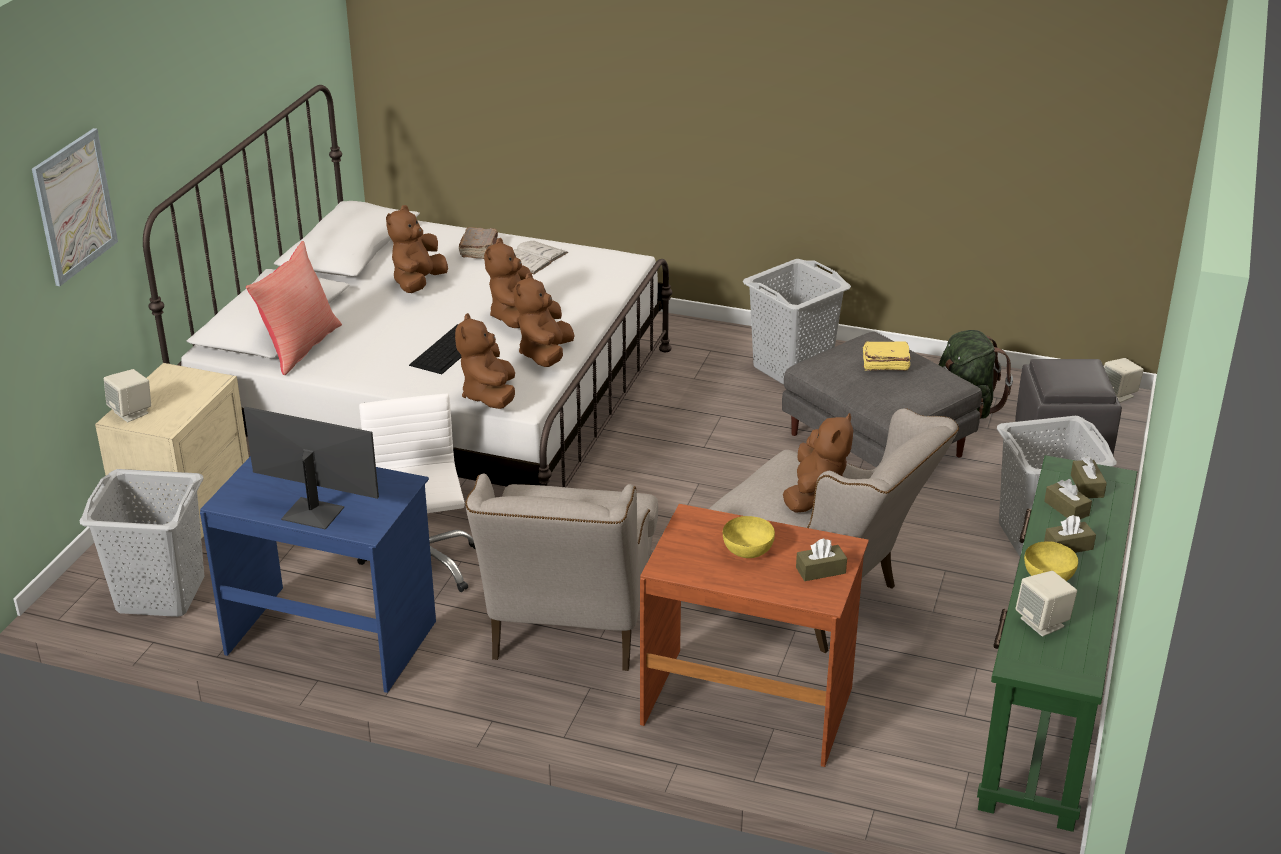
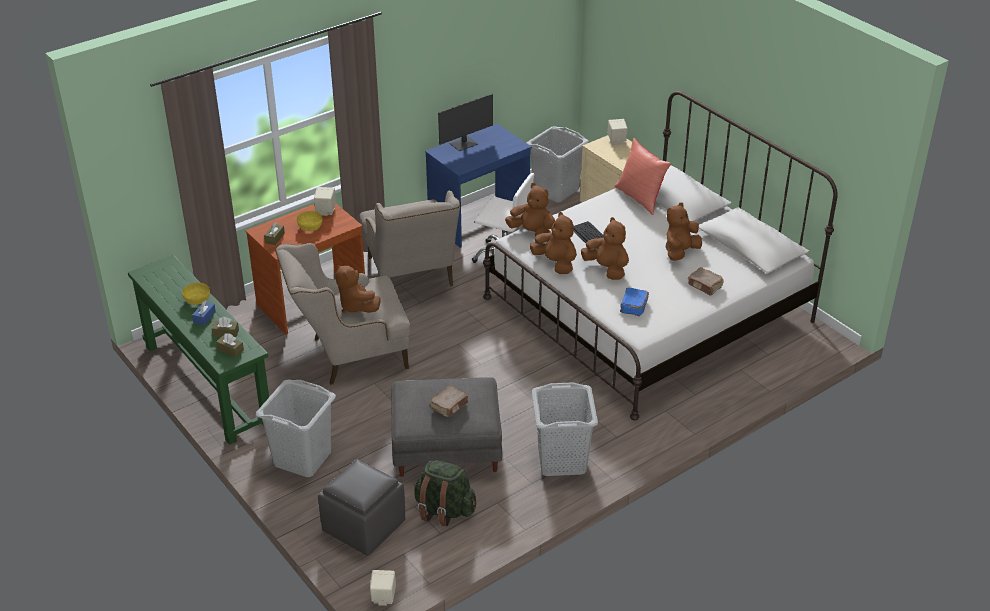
camera: 125 degrees right, 5 degrees up
(74, 206) = (649, 44): picture -> none
(418, 283) = (680, 252): brown plush toy -> brown plush toy turned 105 degrees counterclockwise
(534, 257) = (677, 302): white book -> none
(568, 632) = (412, 277): beige armchair -> beige armchair turned 150 degrees counterclockwise
(577, 279) = (633, 306): none -> blue book
(884, 364) = (449, 406): yellow book -> brown book
(1043, 622) = (177, 282): beige speaker -> beige speaker (325, 211)
(1068, 546) = (204, 317): brown tissue box -> blue tissue box

